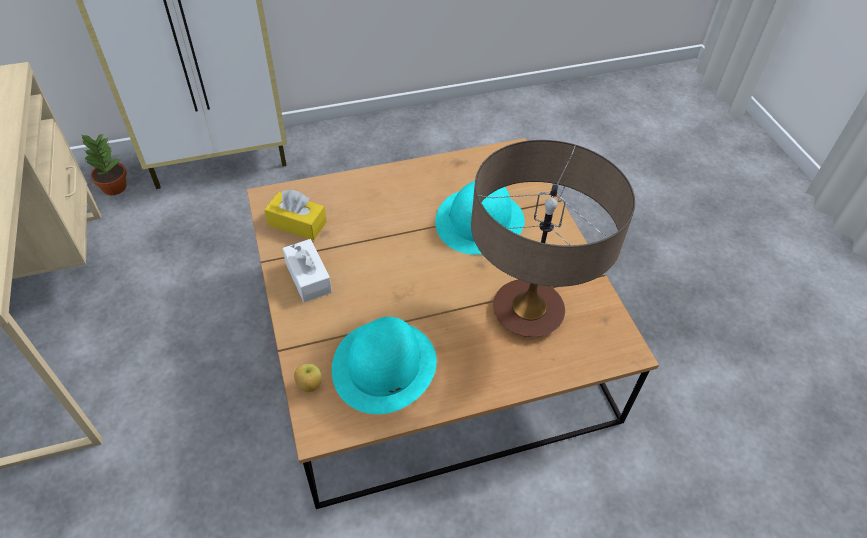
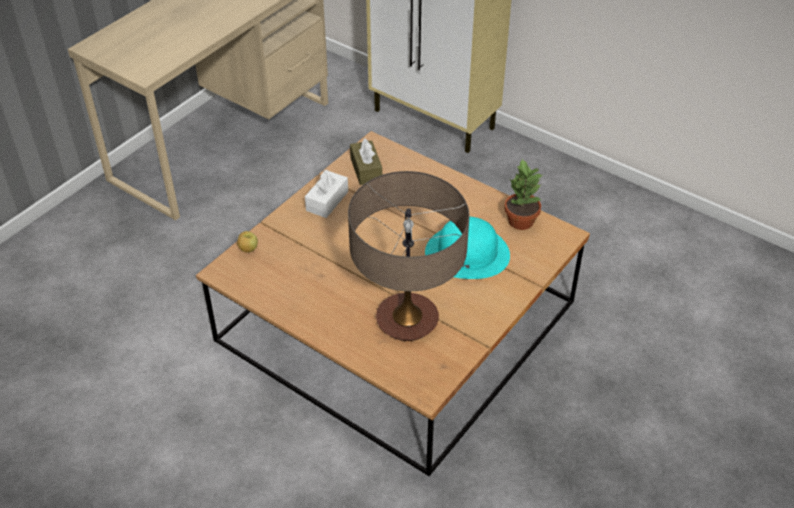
camera: 55 degrees right, 5 degrees down
(113, 187) = (354, 92): potted plant -> potted plant (520, 220)
(297, 223) = (366, 169): yellow tissue box -> brown tissue box
(384, 366) = (293, 274): turquoise hat -> none

